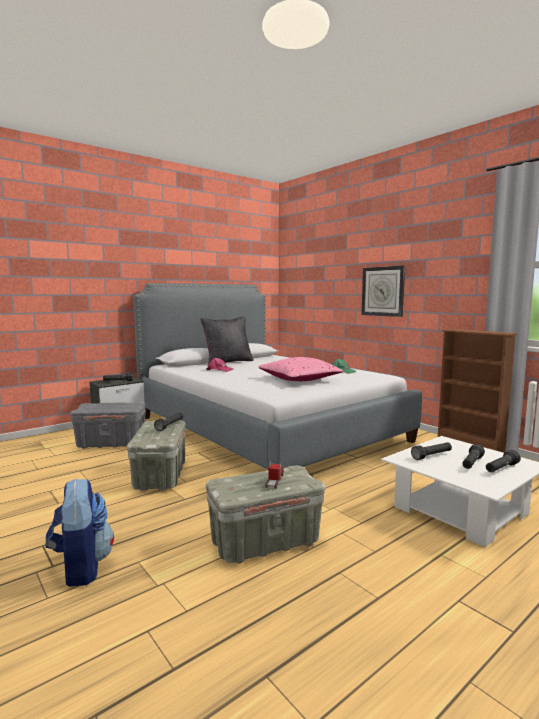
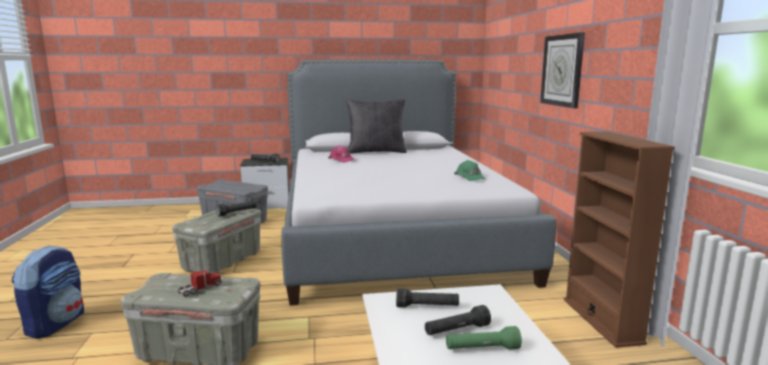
camera: 30 degrees right, 5 degrees up
(299, 380) = (390, 181): pink pillow -> none
(501, 469) = (482, 349): black flashlight -> green flashlight

